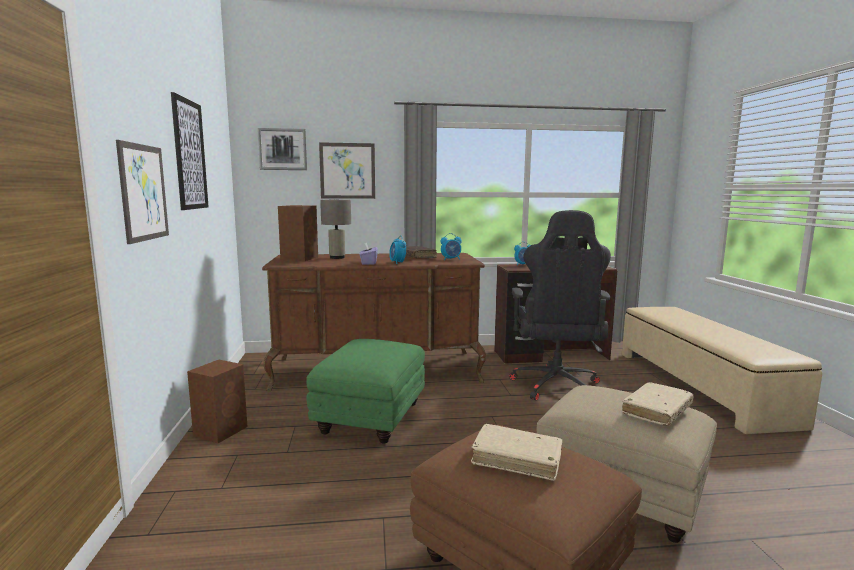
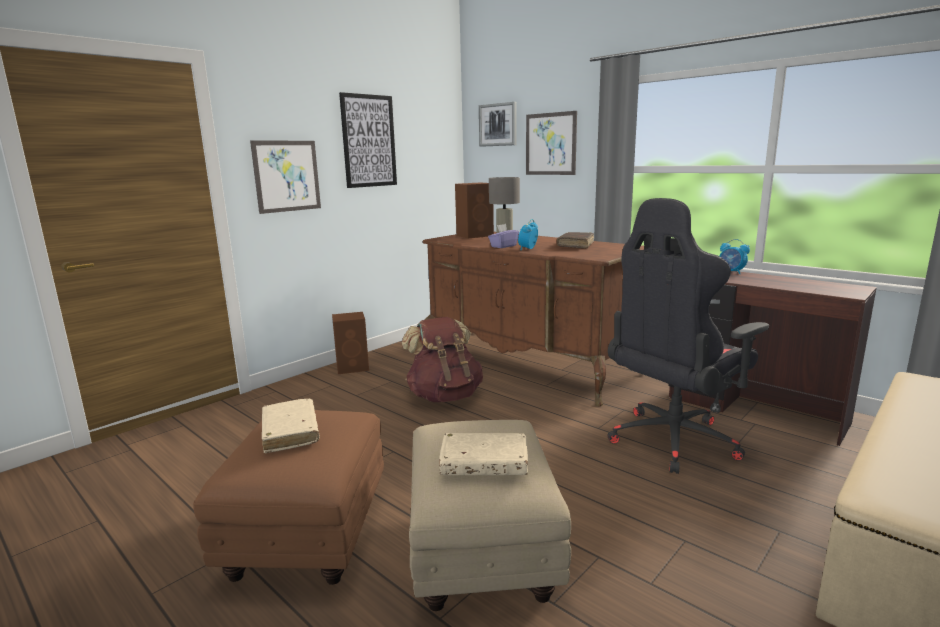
camera: 50 degrees right, 5 degrees up
(371, 418) = (444, 396): green ottoman -> brown backpack
(451, 259) = (595, 252): alarm clock -> none

